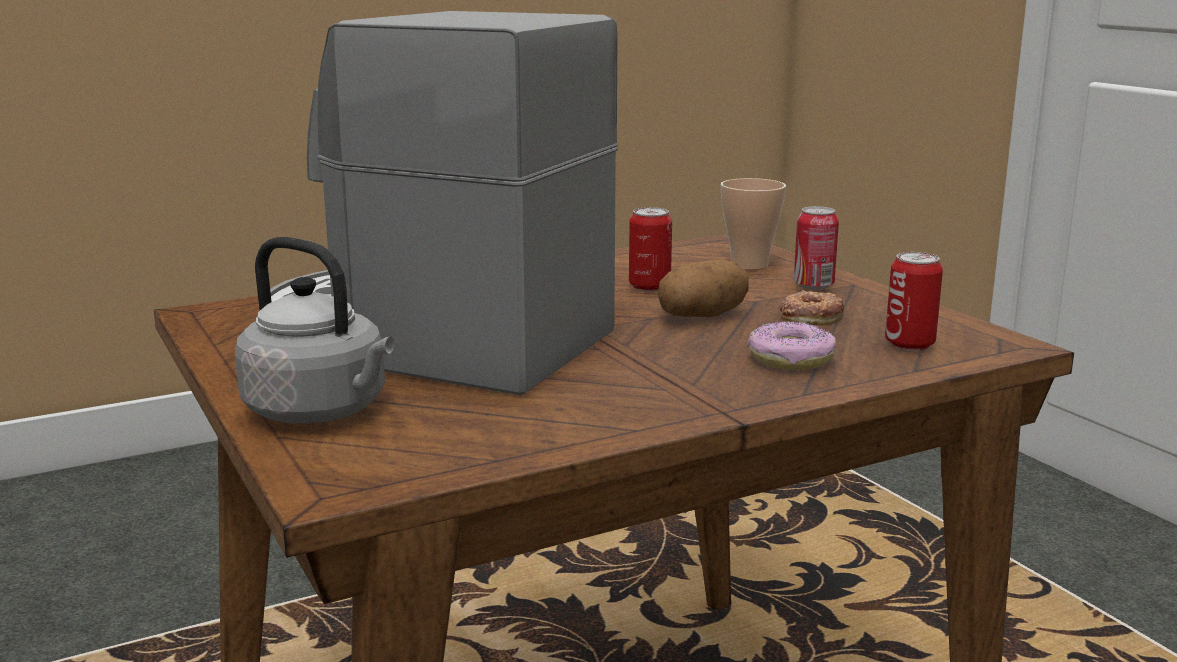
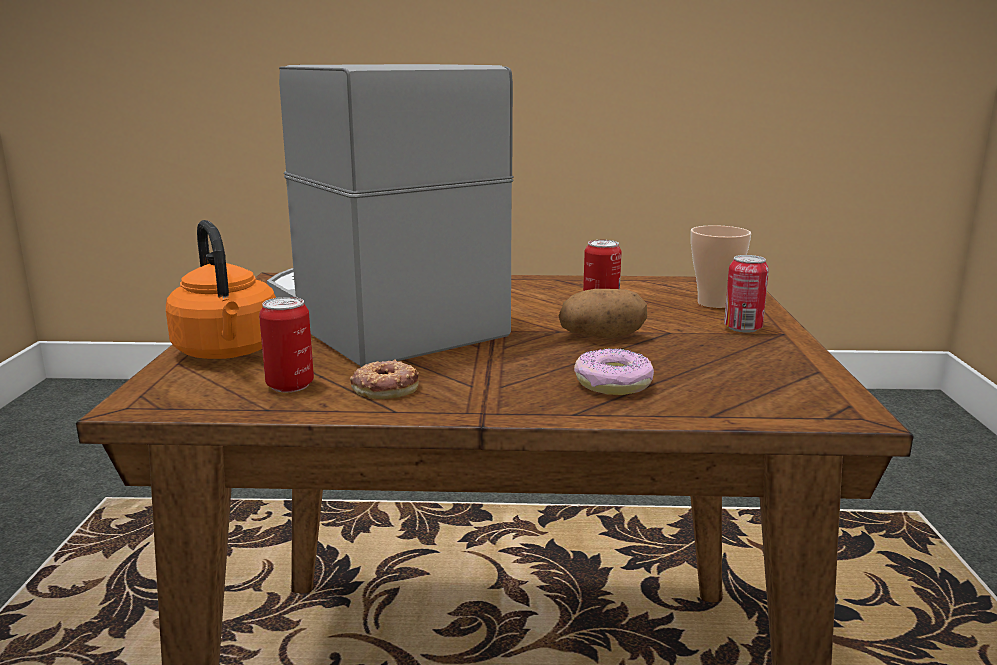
camera: 30 degrees right, 0 degrees up
(321, 411) = (228, 352): grey kettle -> orange kettle
(810, 316) = (694, 352): donut -> donut (385, 387)
(909, 344) = (745, 392): can -> can (290, 385)

